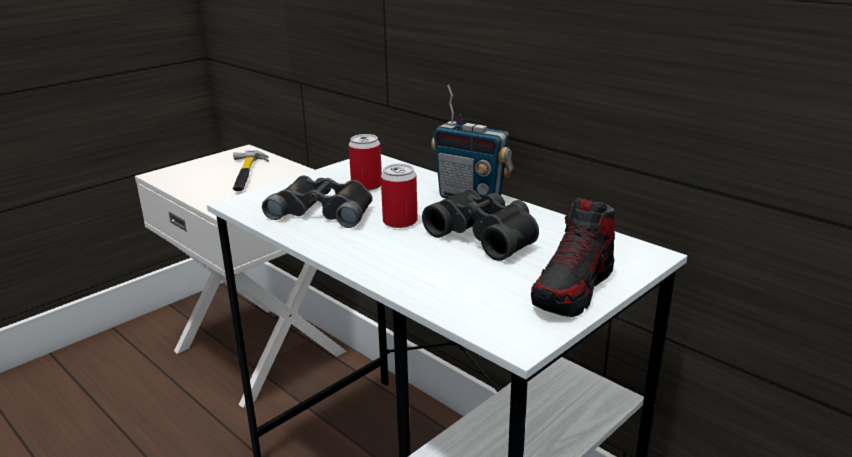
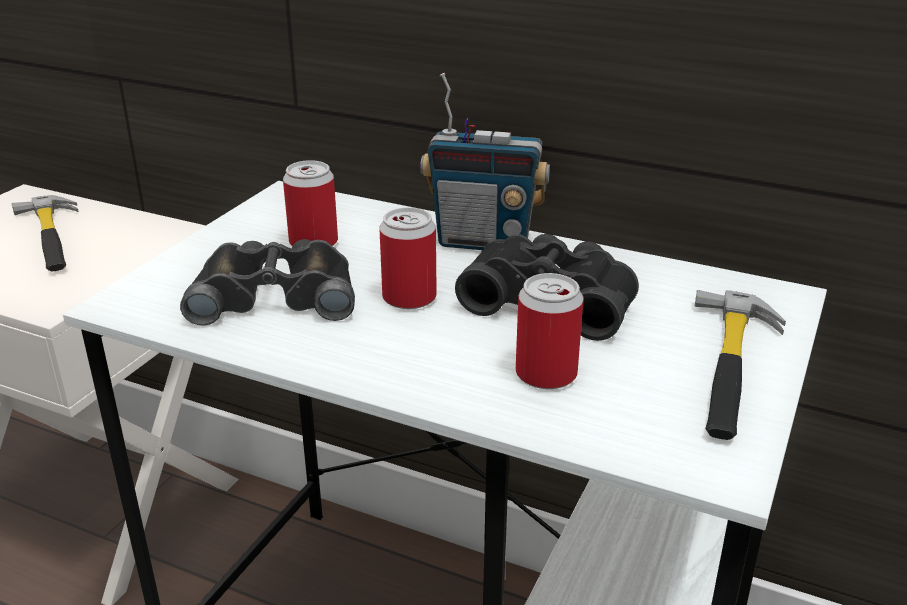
camera: 20 degrees left, 5 degrees up
(450, 273) = (546, 374): none -> can
(573, 289) = (731, 368): shoe -> hammer

